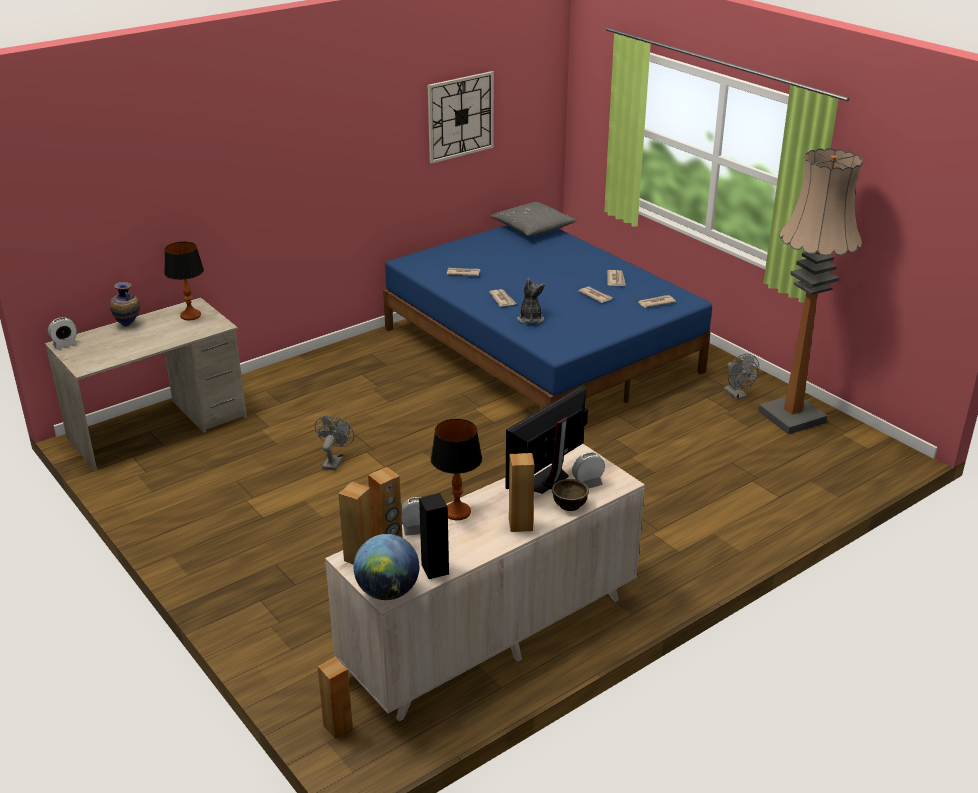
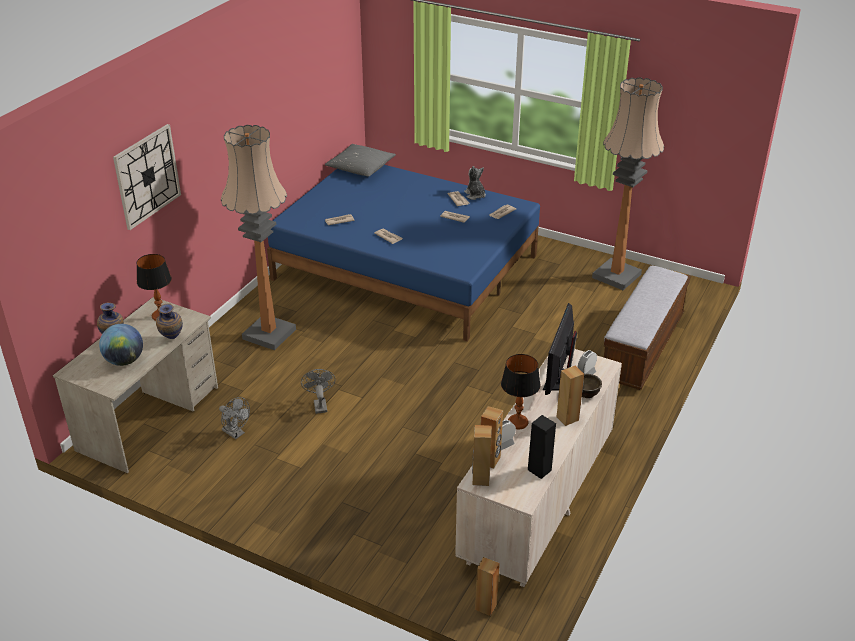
camera: 25 degrees left, 5 degrees up
(65, 345) = (73, 372): alarm clock -> none
(180, 338) = (171, 339): none -> vase
(340, 380) = (269, 334): none -> floor lamp
(388, 592) = (522, 497): globe -> globe (124, 361)
(460, 116) = (301, 89): wall clock -> wall clock (147, 176)
(530, 319) = (422, 249): plush toy -> plush toy (475, 195)
(737, 395) = (570, 268): grey fan -> grey fan (236, 433)
(763, 503) = (642, 347): none -> bench

